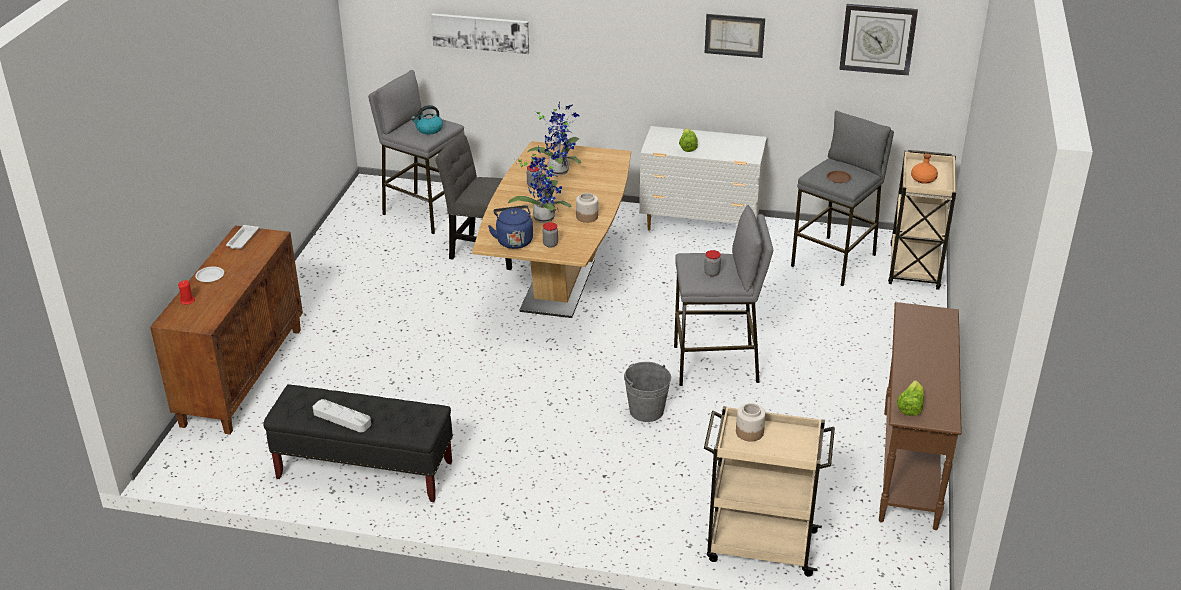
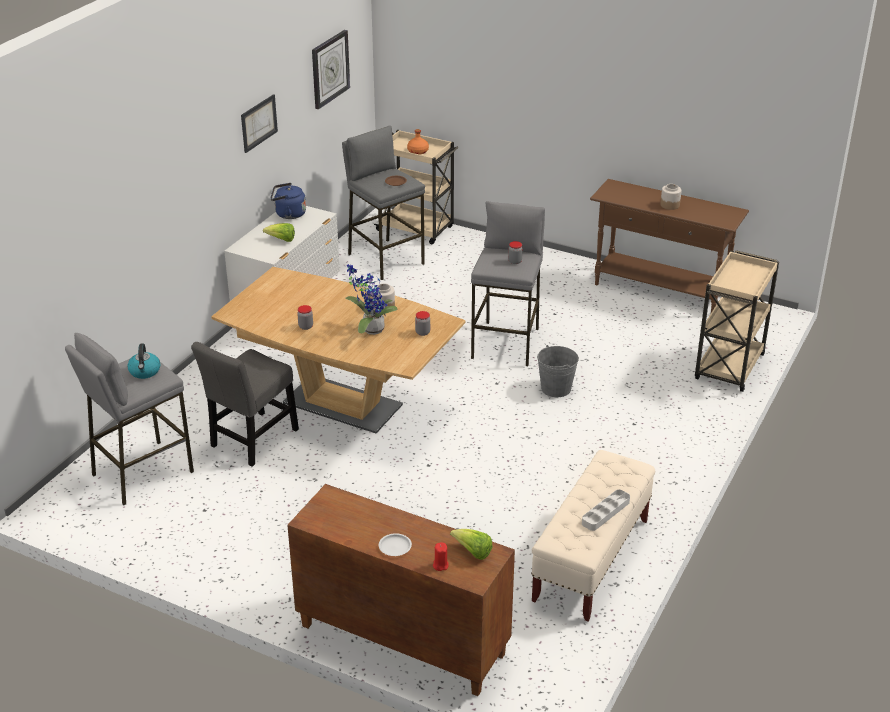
camera: 75 degrees left, 0 degrees up
(242, 240) = (325, 519): white tray -> none
(364, 471) = (591, 560): black bench -> beige bench
(480, 32) = (92, 254): picture -> none
(513, 240) = (405, 351): blue kettle -> blue kettle (288, 214)
(559, 170) = (284, 308): potted plant -> none
(750, 432) = (731, 284): jar -> jar (670, 205)
(910, 407) = (719, 219): lettuce -> lettuce (473, 552)

